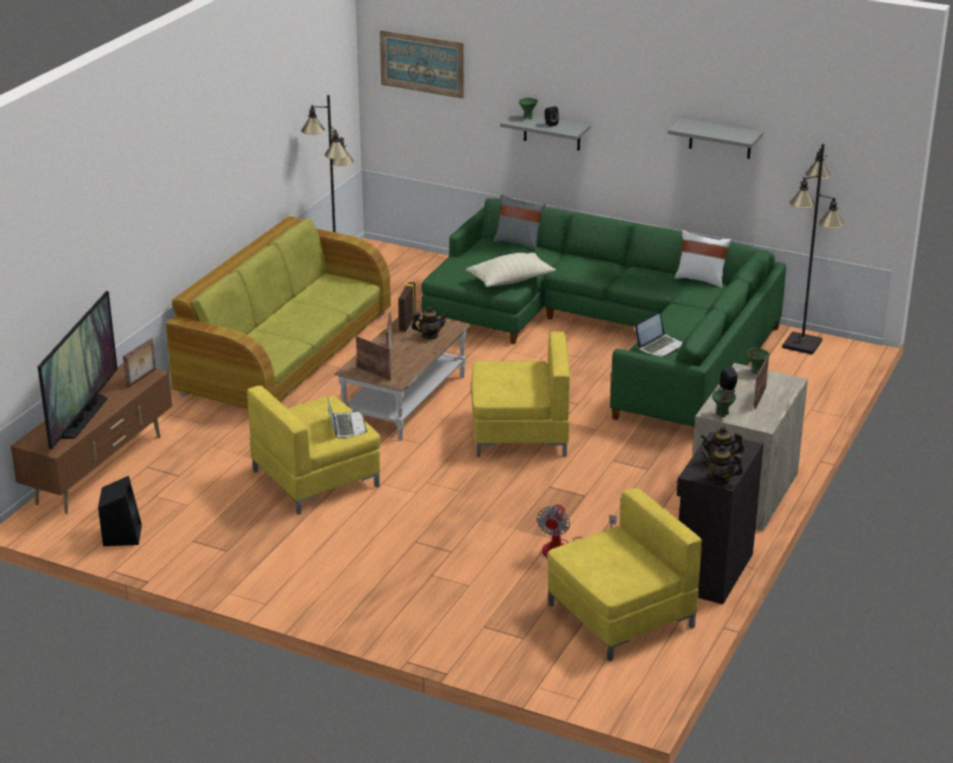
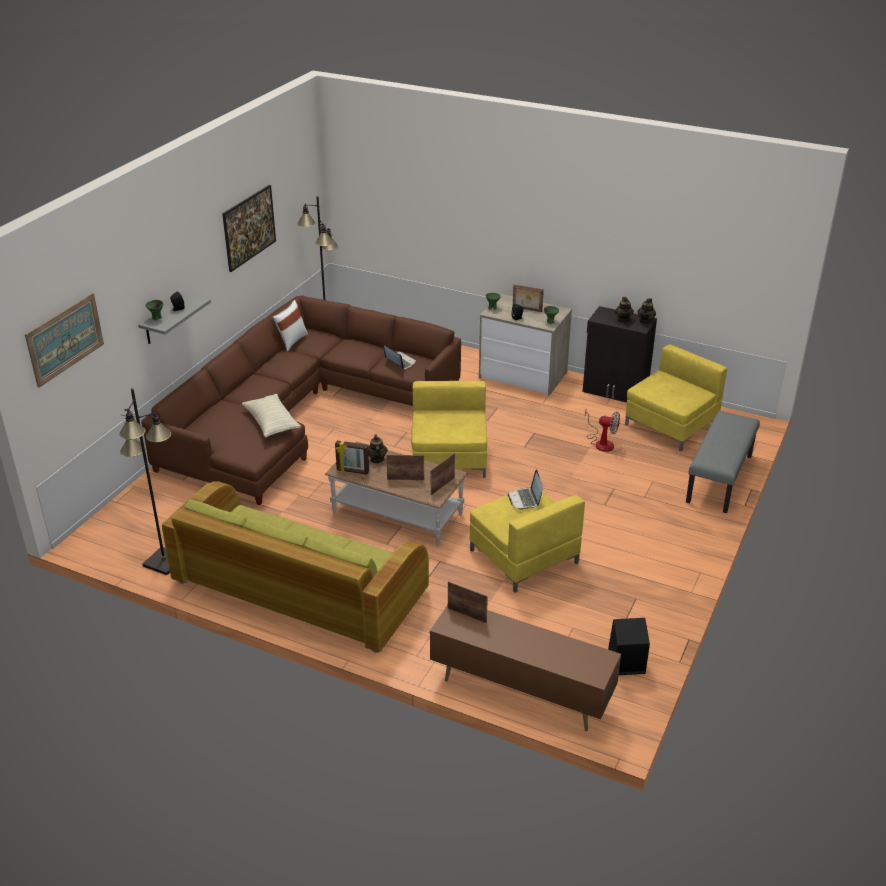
camera: 90 degrees left, 5 degrees up
(83, 417) = (544, 645): television -> none
(346, 426) = (525, 499): laptop -> laptop turned 90 degrees counterclockwise
(472, 647) = (720, 479): none -> grey bench
(518, 242) = (200, 417): grey pillow -> none
(613, 335) = (299, 413): green sofa -> brown sofa
(619, 616) = (670, 425): yellow armchair -> yellow armchair turned 75 degrees clockwise
(720, 139) = (250, 241): grey shelf -> picture

